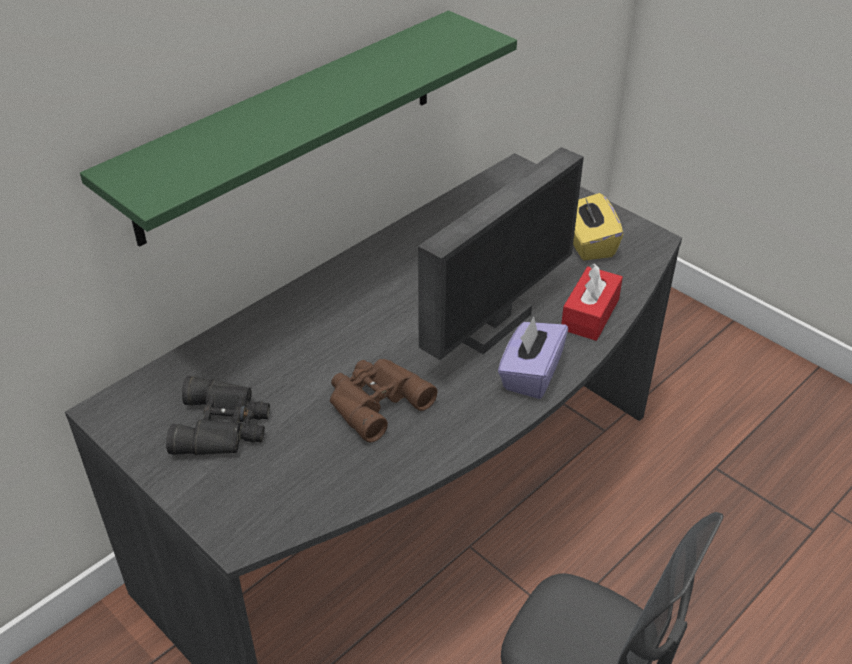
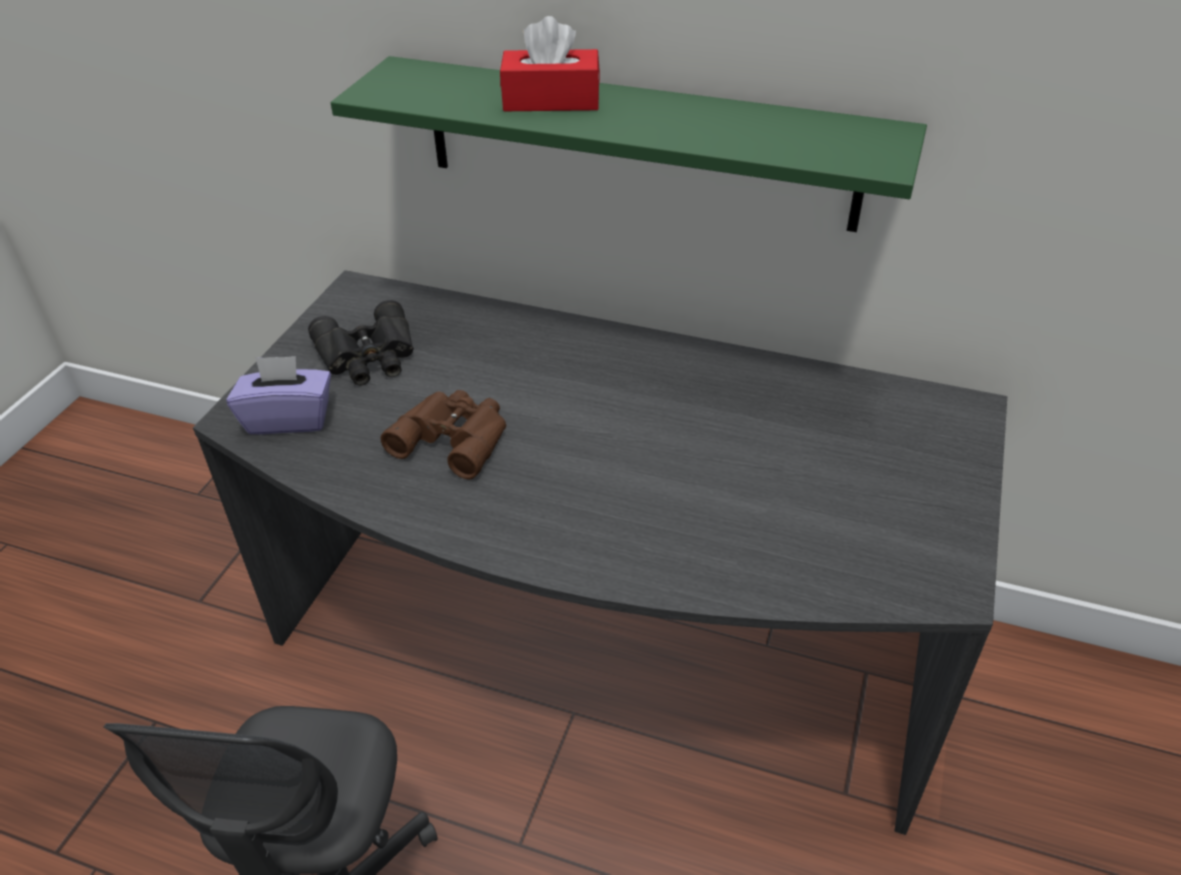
camera: 65 degrees right, 0 degrees up
(494, 327) = (636, 488): monitor -> none
(530, 374) = (572, 545): purple tissue box -> purple tissue box (289, 418)
(588, 243) = (876, 523): yellow tissue box -> none
(590, 314) = (726, 568): red tissue box -> red tissue box (551, 100)

